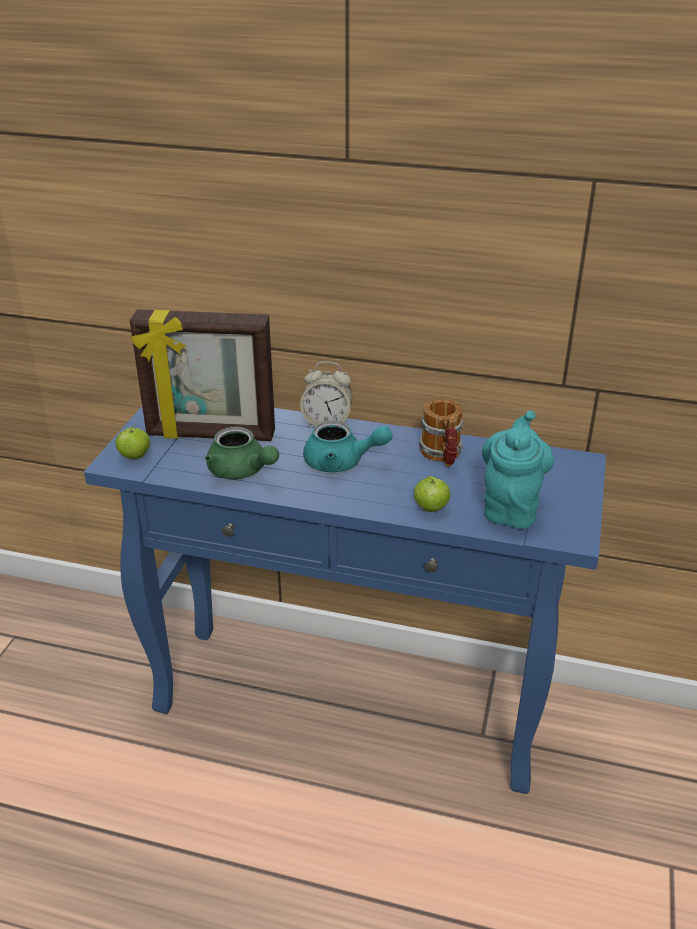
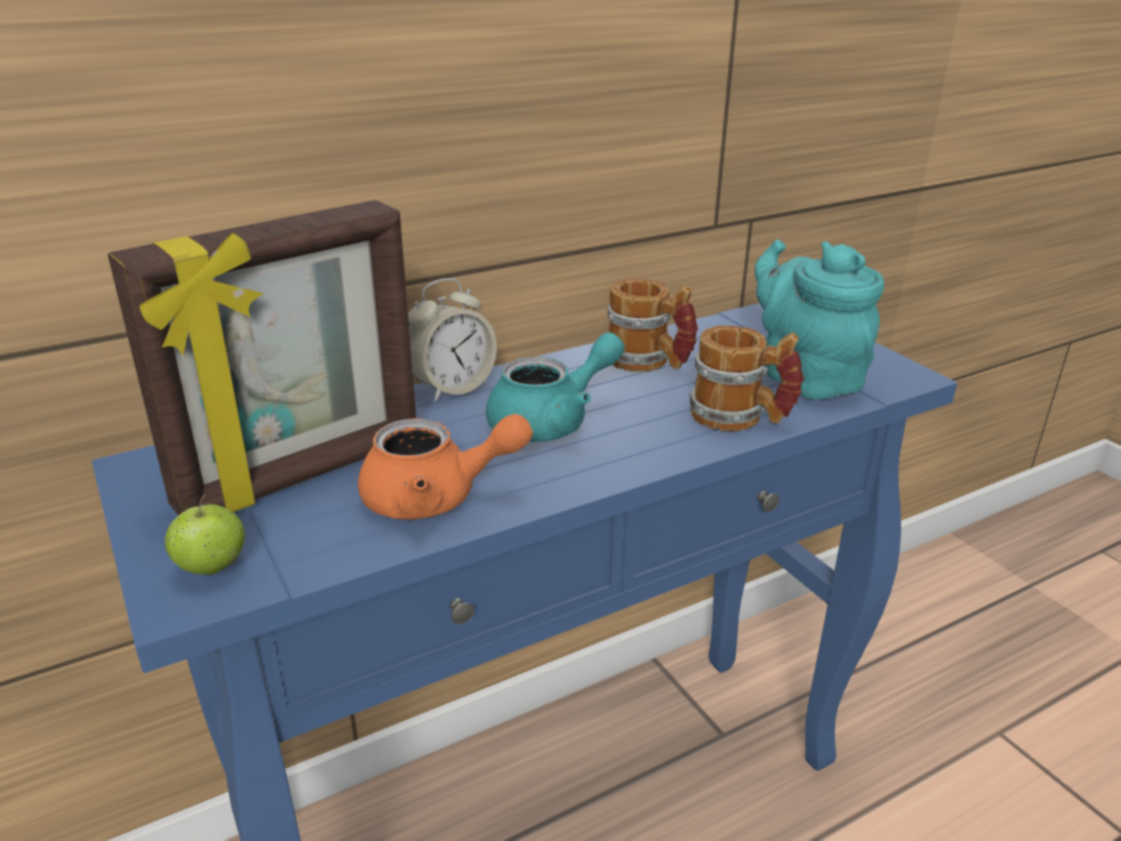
camera: 45 degrees left, 5 degrees down
(241, 471) = (436, 497): green teapot -> orange teapot
(431, 508) = (740, 418): apple -> mug

